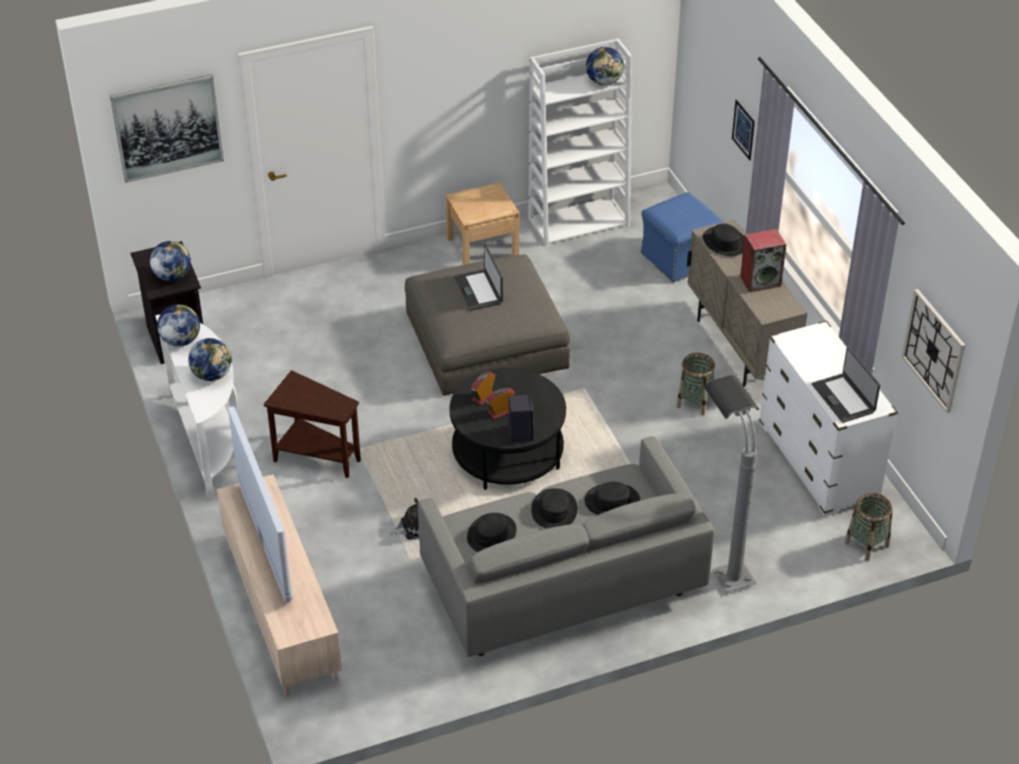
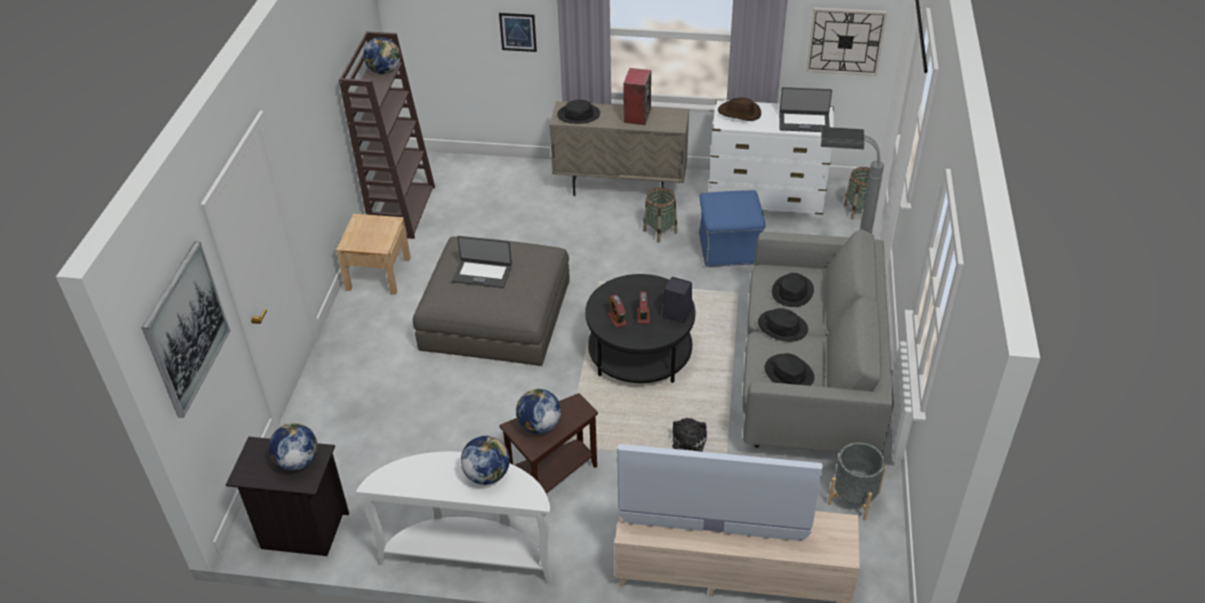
camera: 60 degrees left, 0 degrees up
(180, 341) = (414, 483): globe -> globe (539, 426)
(422, 664) = (853, 498): none -> grey planter
(579, 221) = (402, 210): white bookcase -> brown bookcase
(679, 259) = (497, 177): blue ottoman -> blue ottoman (729, 248)
(816, 346) = (739, 113): none -> brown hat

